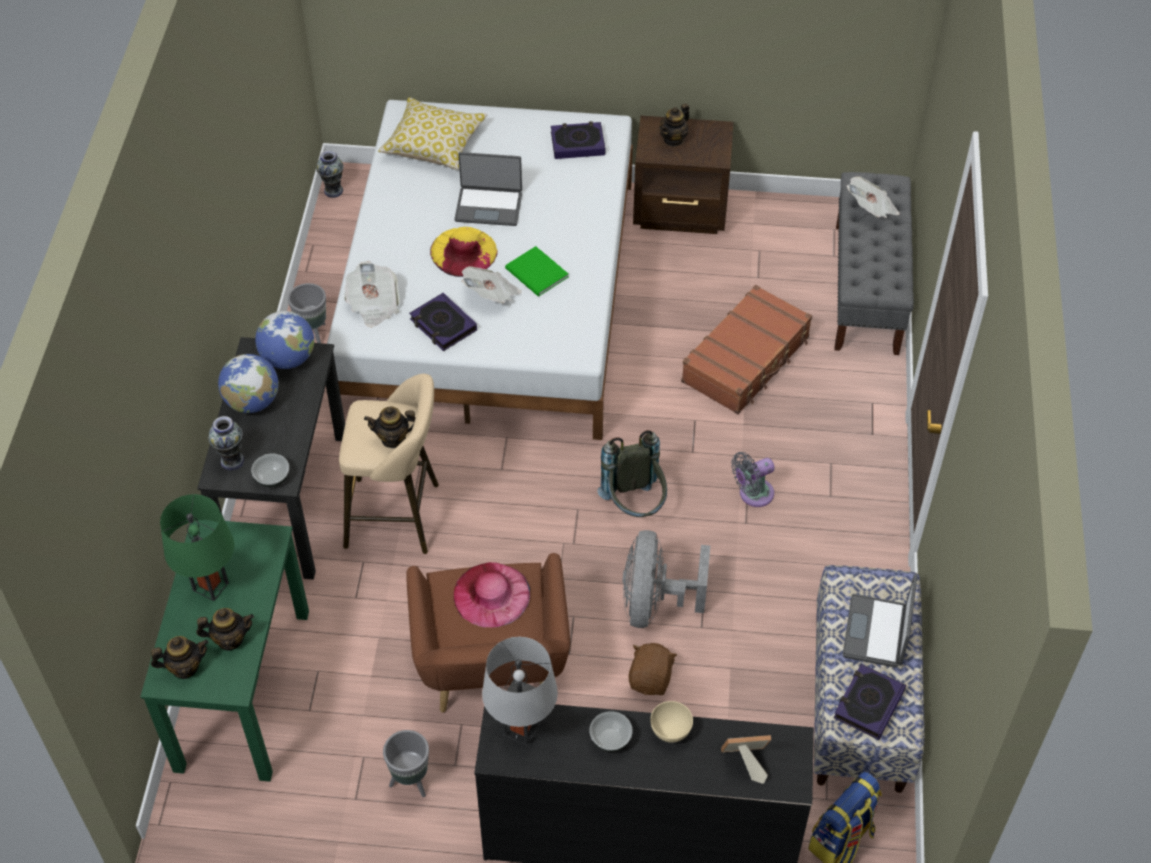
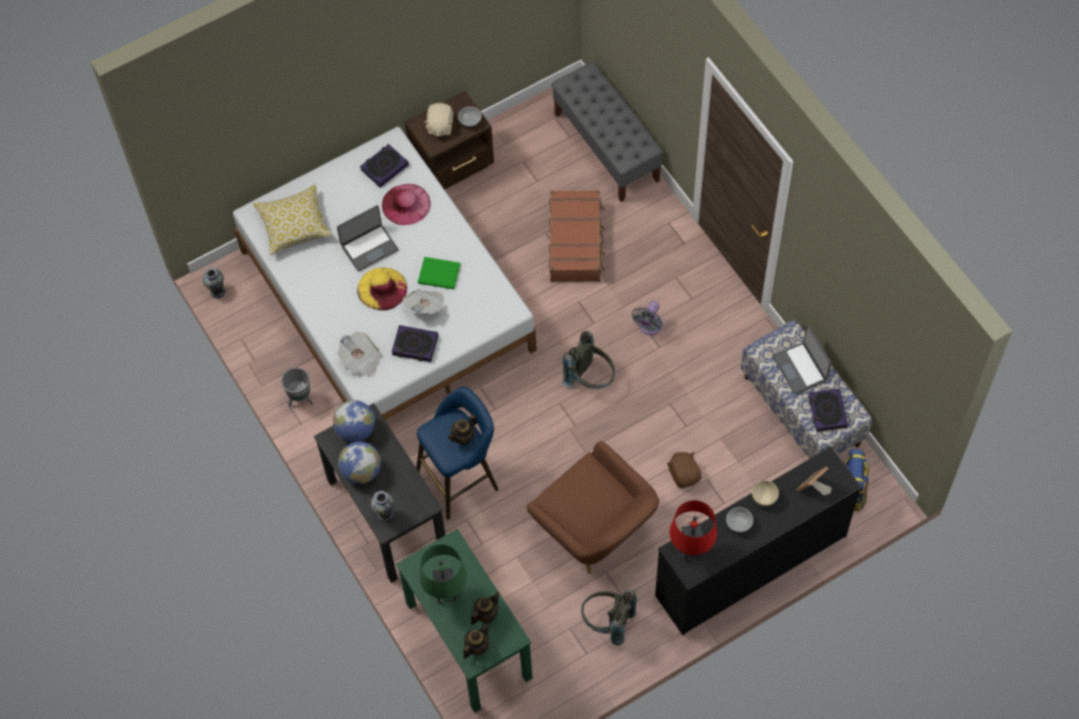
camera: 35 degrees left, 10 degrees up
(272, 478) = (418, 508): bowl -> bowl (470, 121)
(398, 516) = (461, 478): beige stool -> blue stool
(410, 782) = (607, 623): grey planter -> grey backpack
(491, 594) = (583, 489): pink hat -> pink hat (406, 204)
(521, 729) = (690, 551): grey table lamp -> red table lamp
(655, 603) = (650, 429): grey fan -> none
(673, 139) = (440, 126): teapot -> beige plush toy
(871, 209) = (590, 99): newspaper -> none

